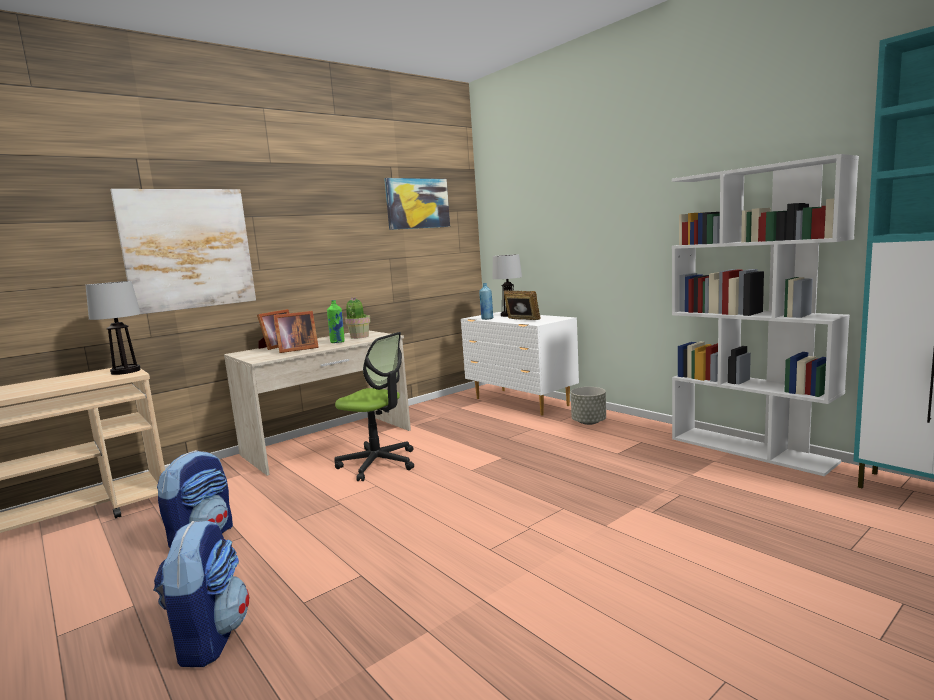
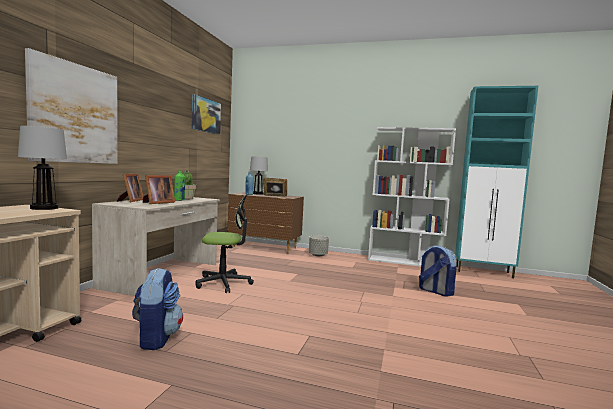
camera: 35 degrees left, 5 degrees down
(209, 638) = (267, 384): backpack -> backpack (435, 291)
(521, 402) = (265, 248): white dresser -> brown dresser

